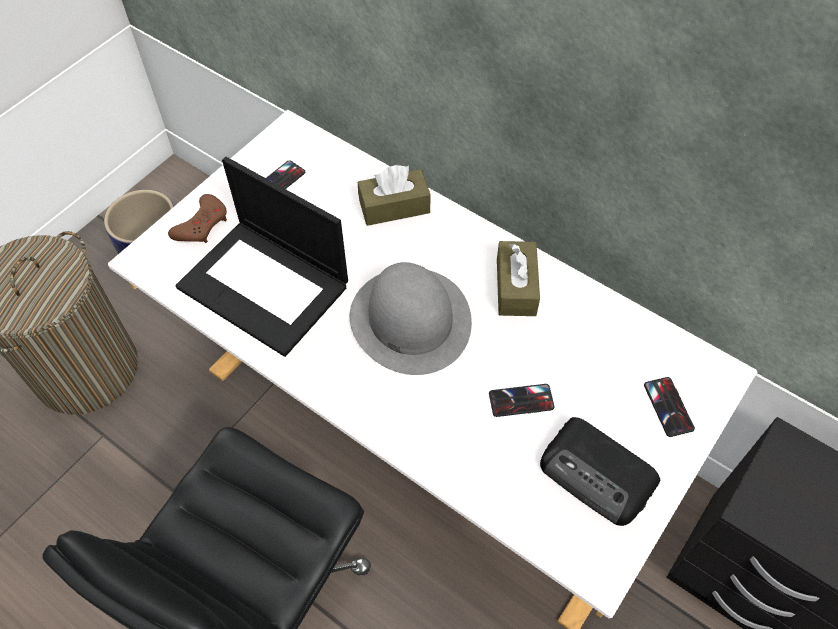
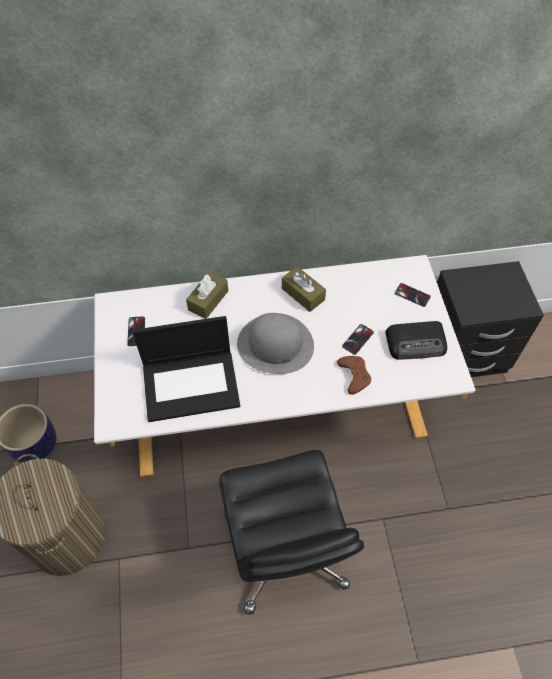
camera: 45 degrees left, 0 degrees up
(202, 224) = (122, 383): brown game controller -> brown game controller (354, 375)

